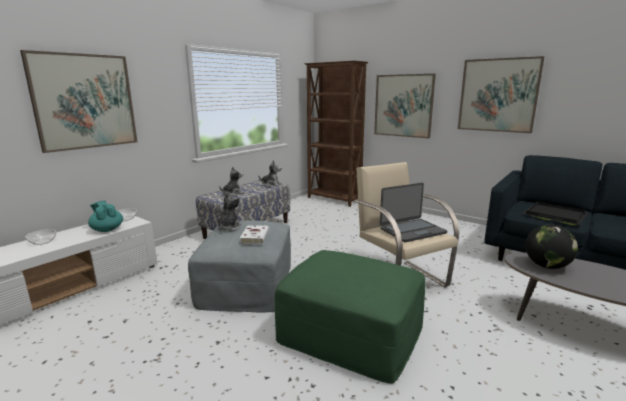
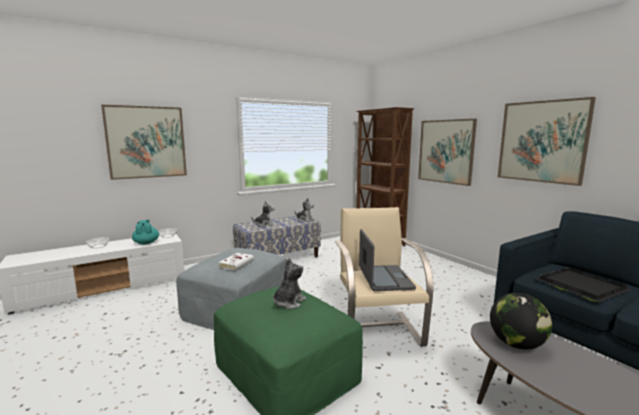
camera: 20 degrees right, 5 degrees down
(229, 228) = (227, 253): plush toy -> plush toy (288, 302)
(412, 231) = (384, 279): laptop -> laptop turned 90 degrees counterclockwise

